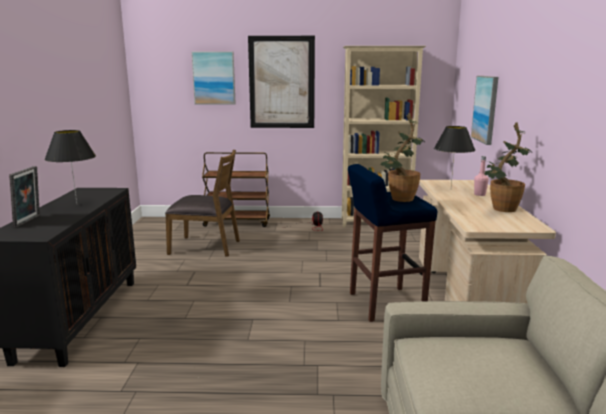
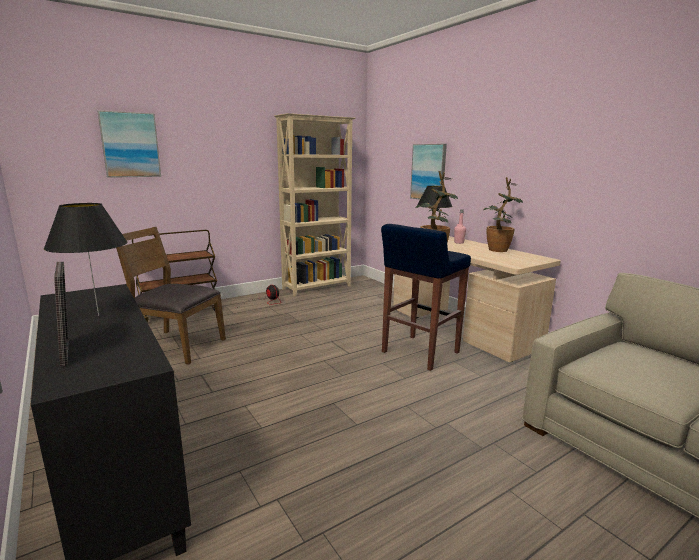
camera: 35 degrees left, 0 degrees up
(205, 247) = (177, 345): brown chair -> brown chair turned 135 degrees counterclockwise
(281, 82) = (213, 151): picture -> none

